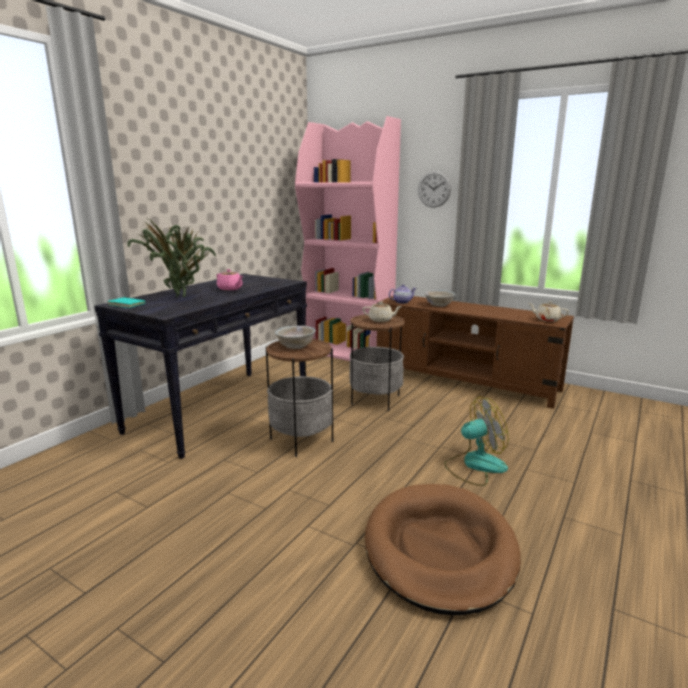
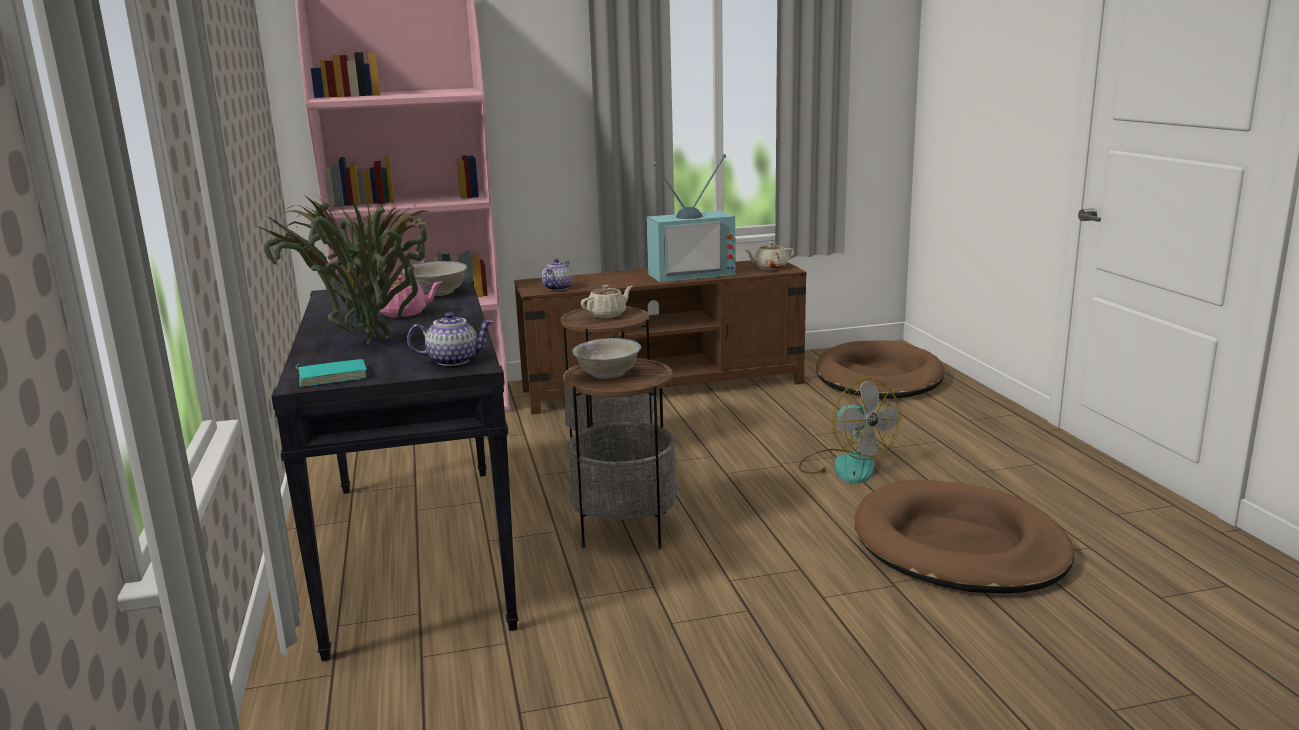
camera: 45 degrees left, 0 degrees up
(170, 310) = (453, 360): none -> teapot
(434, 189) = (541, 98): wall clock -> none
(439, 305) = (613, 280): white bowl -> white bowl (437, 292)
(475, 465) = (845, 465): fan -> fan turned 120 degrees clockwise
(490, 311) = (691, 273): none -> television
(617, 424) = (878, 377): none -> brown dog bed

